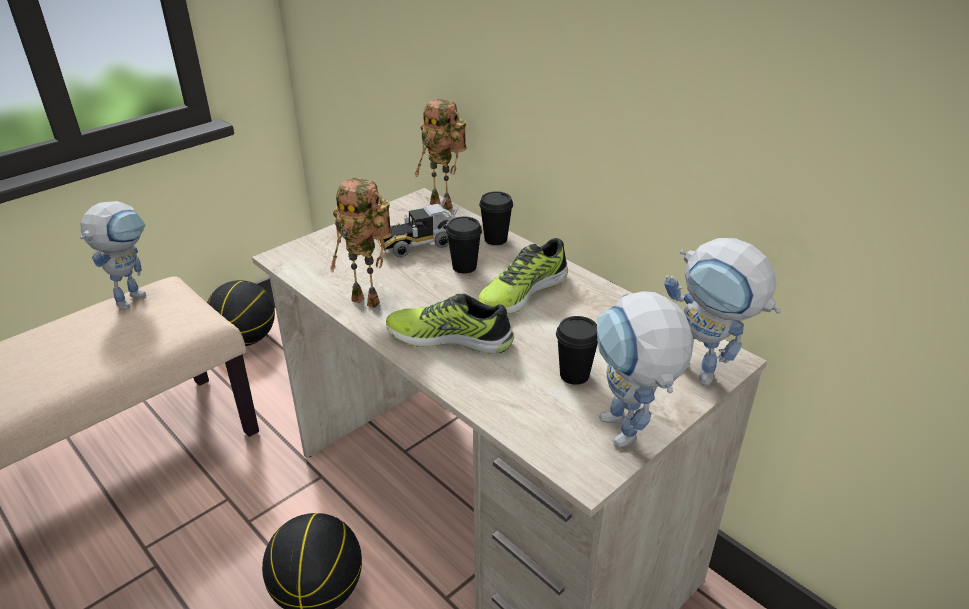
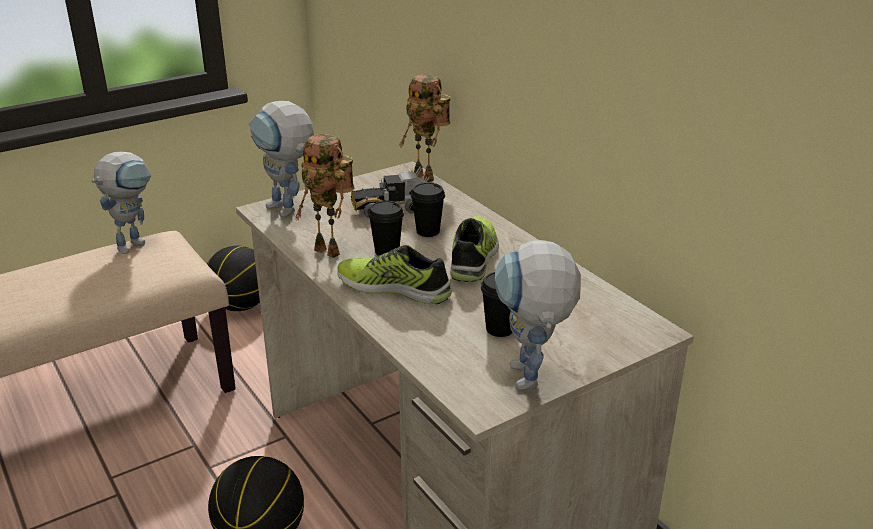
camera: 10 degrees right, 5 degrees down
(495, 239) = (466, 211): black cup -> black cup (387, 251)
(521, 292) = (474, 257): shoe -> shoe turned 135 degrees clockwise
(706, 375) = (627, 342): toy robot -> toy robot (289, 212)

